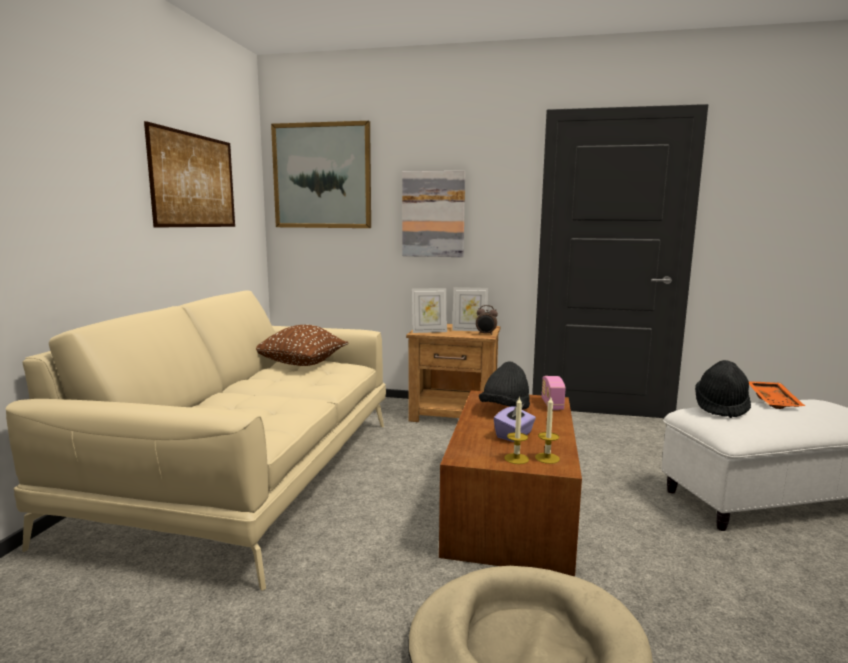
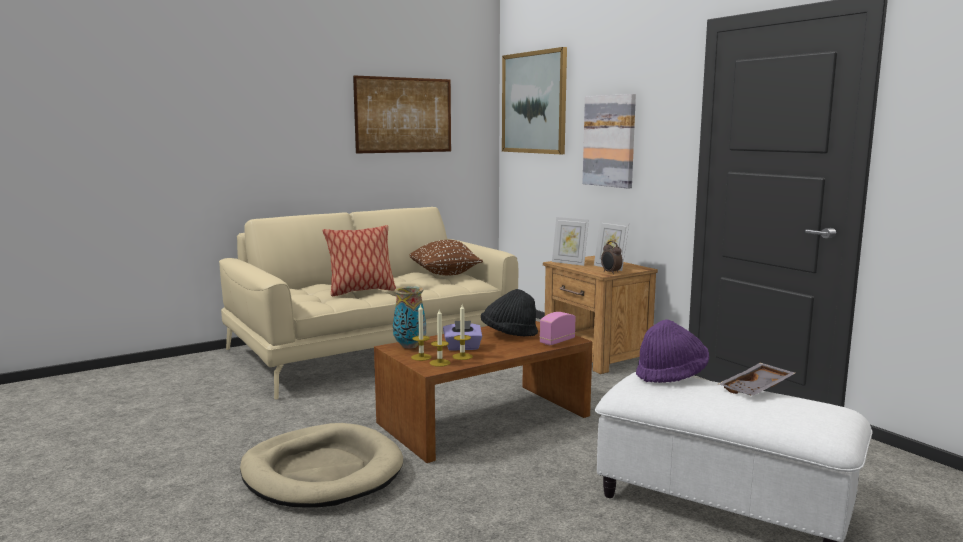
camera: 45 degrees right, 0 degrees up
(269, 404) = (361, 291): none -> pillow
(472, 451) = (409, 346): none -> vase
(541, 444) = (462, 356): none -> candle
(721, 407) = (671, 375): black hat -> purple hat
(774, 401) = (757, 389): orange tray -> grey tray

